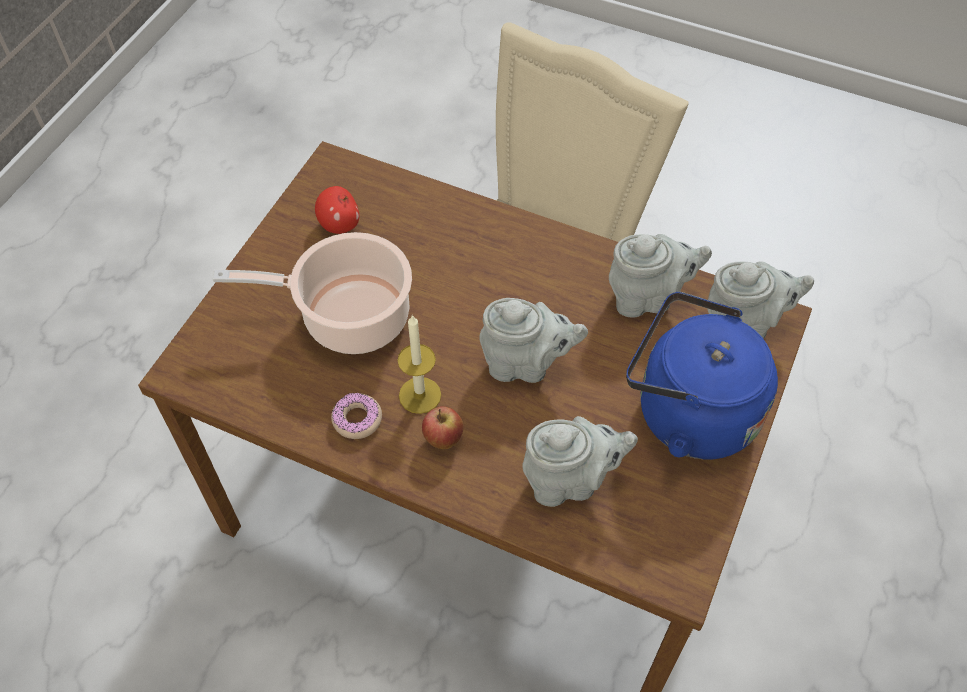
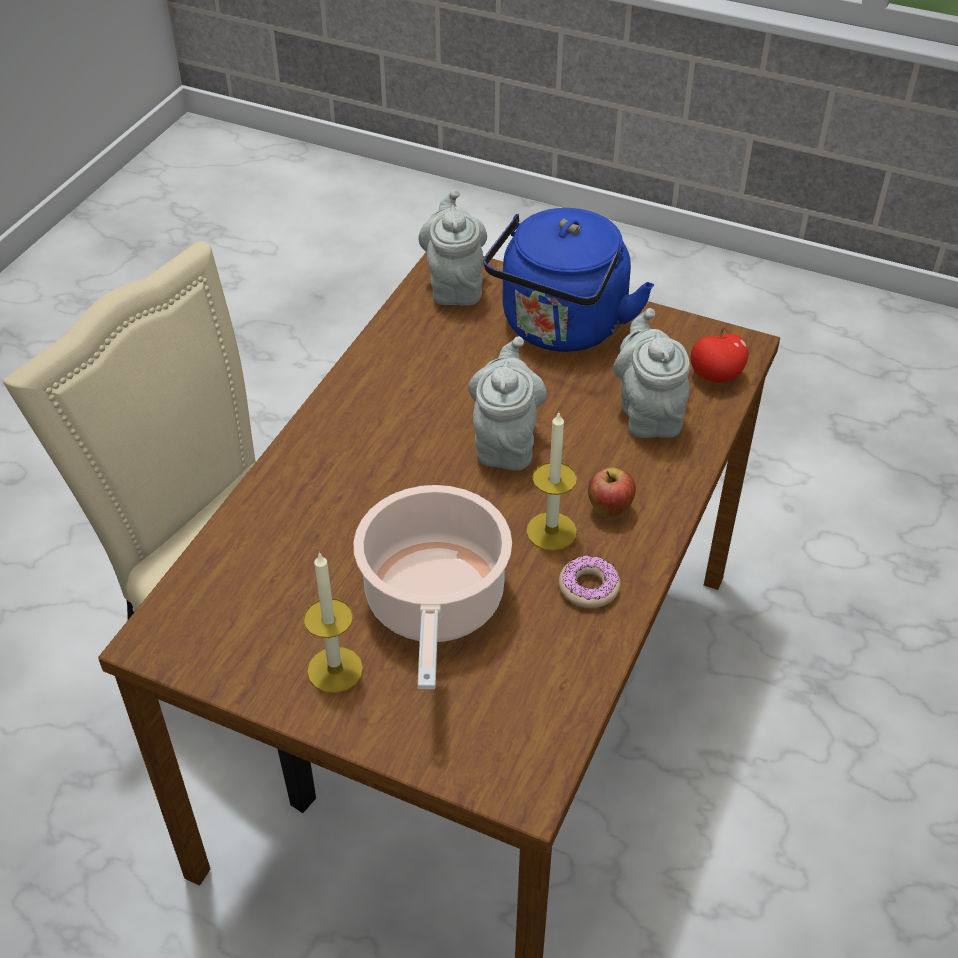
camera: 90 degrees left, 10 degrees down
(295, 261) = (335, 670): none -> candle
(339, 225) = (273, 624): apple -> apple (715, 376)
(647, 298) = (416, 347): grey teapot -> none

